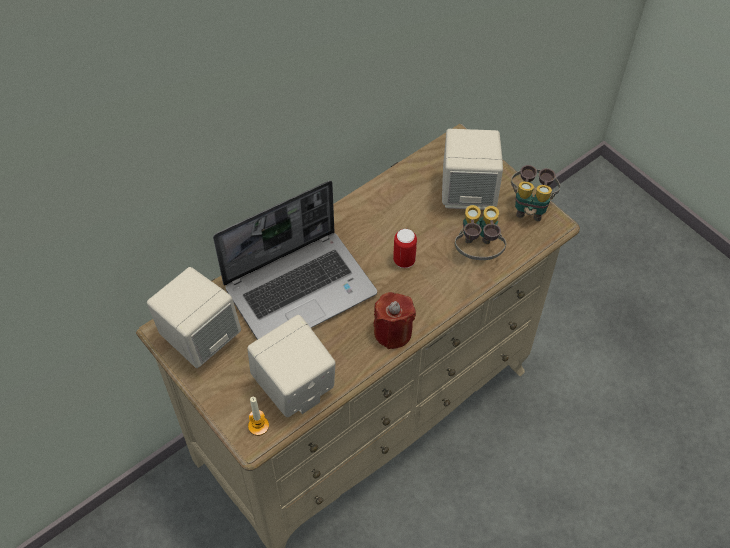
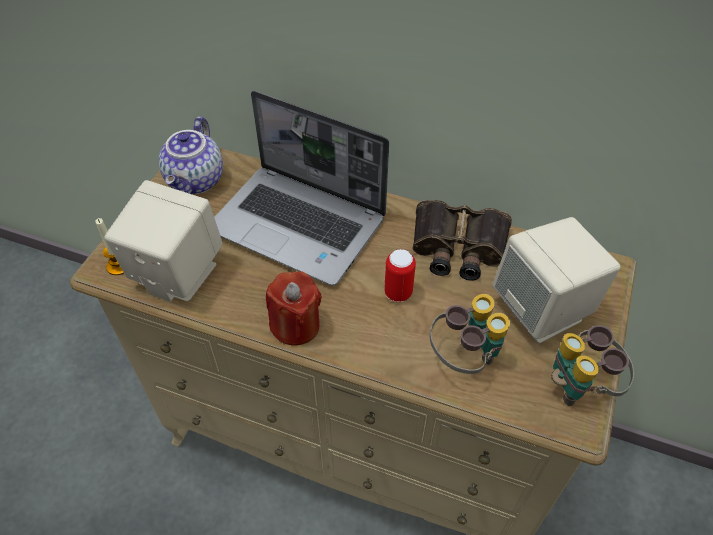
camera: 60 degrees right, 5 degrees down
(200, 338) = (197, 181): beige speaker -> teapot
(388, 207) = (457, 247): none -> binoculars

